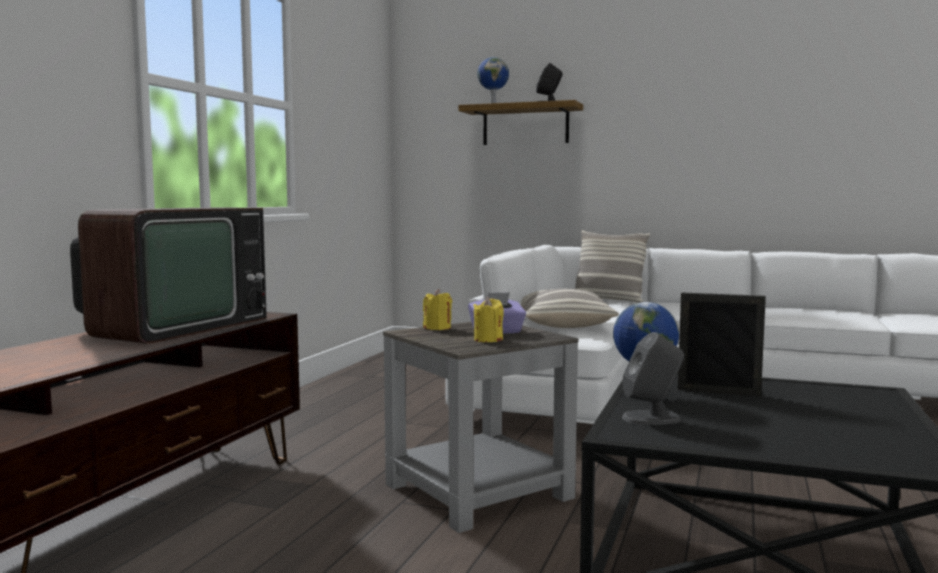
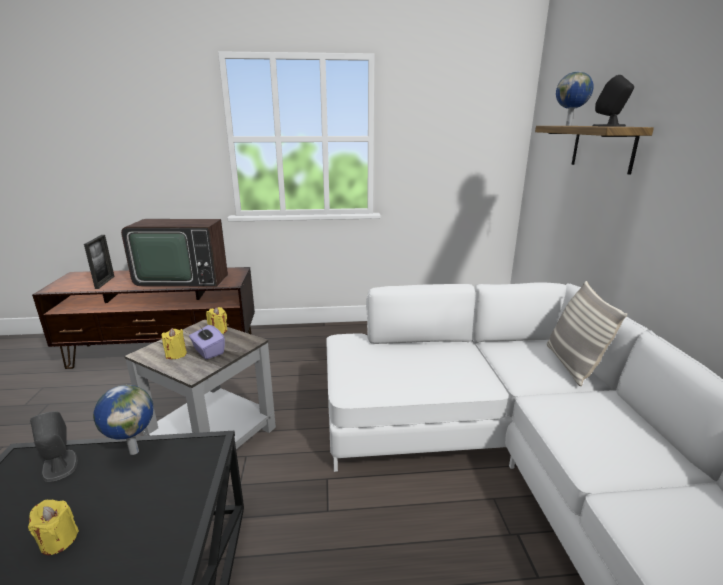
camera: 65 degrees right, 15 degrees up
(563, 324) = (397, 367): pillow -> none
(718, 392) = (143, 494): picture frame -> picture frame (105, 282)
(775, 413) = (58, 540): none -> yellow candle

